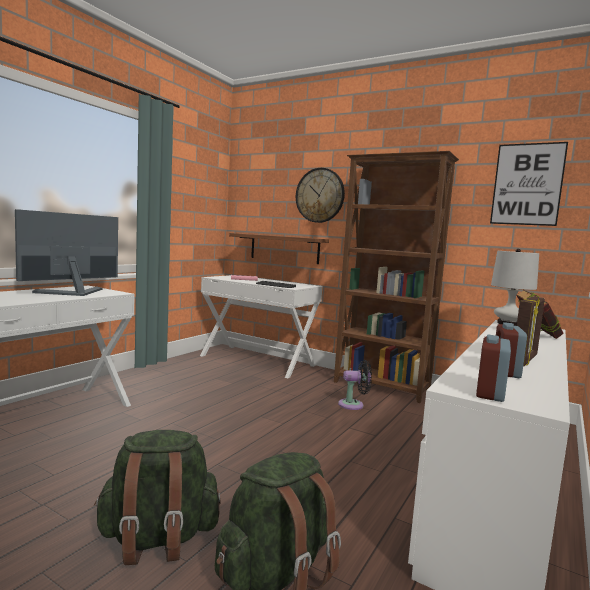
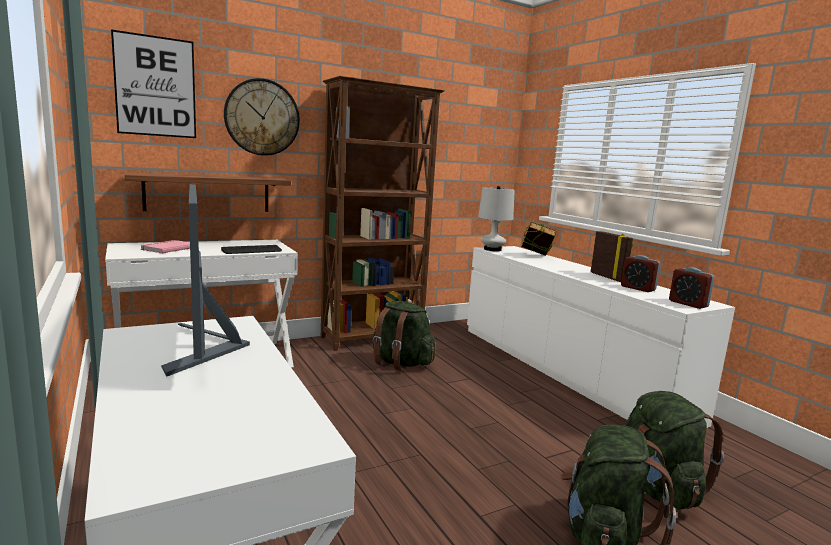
camera: 60 degrees left, 5 degrees up
(354, 405) = (400, 363): black fan -> green backpack
(527, 184) = (471, 124): picture -> picture (155, 86)

